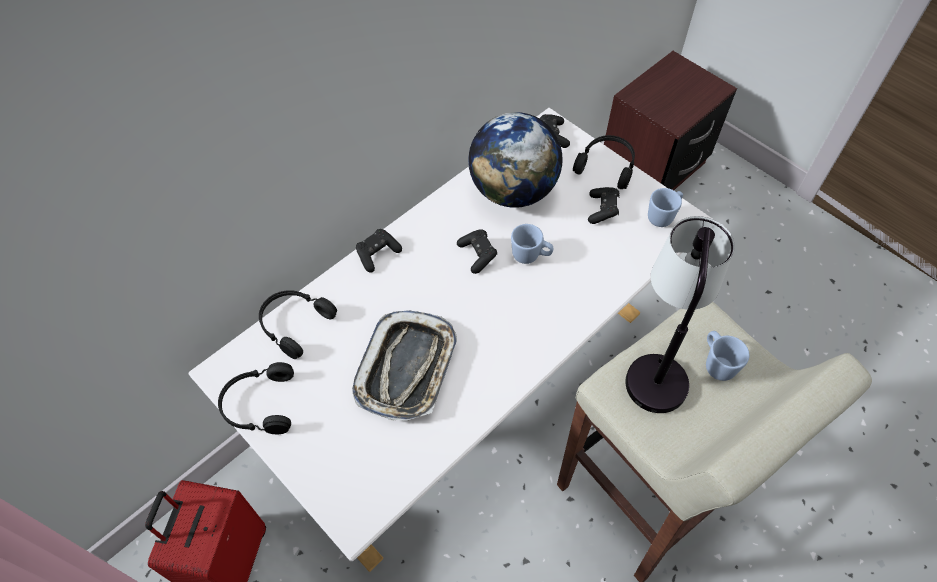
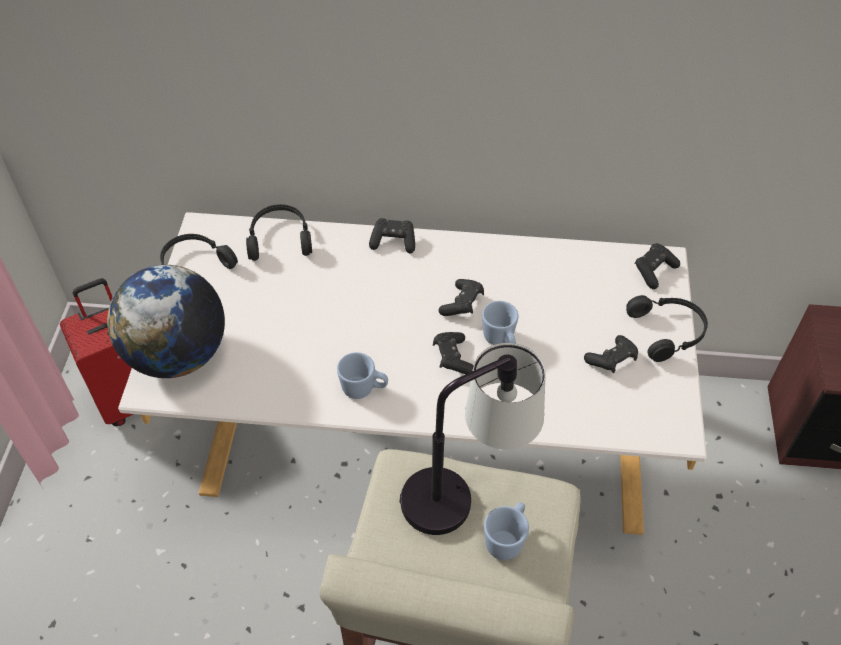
camera: 50 degrees right, 5 degrees down
(407, 368) = (306, 332): tray -> none
(513, 191) = (557, 283): globe -> globe (178, 355)
(520, 294) = (453, 359): none -> black game controller
(663, 216) = (659, 412): blue mug -> blue mug (364, 389)

